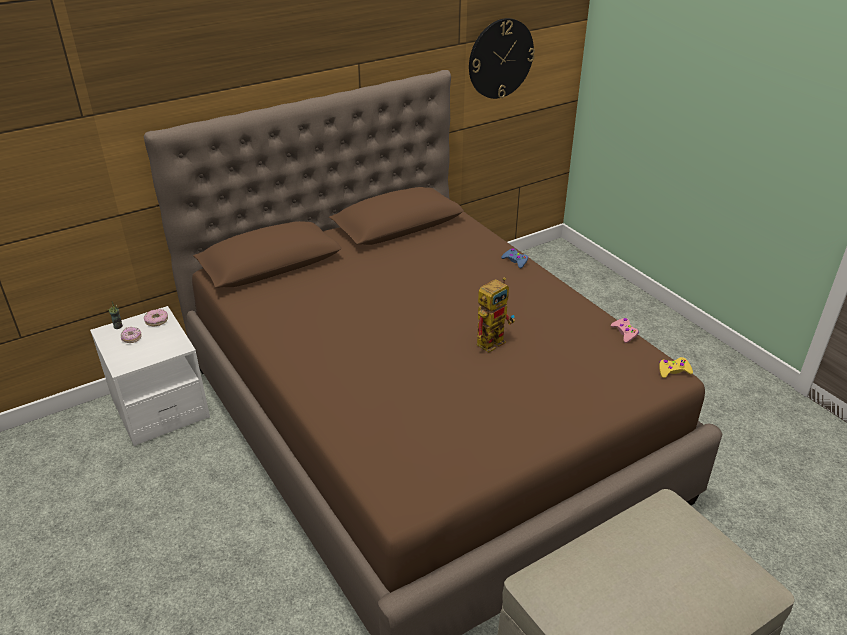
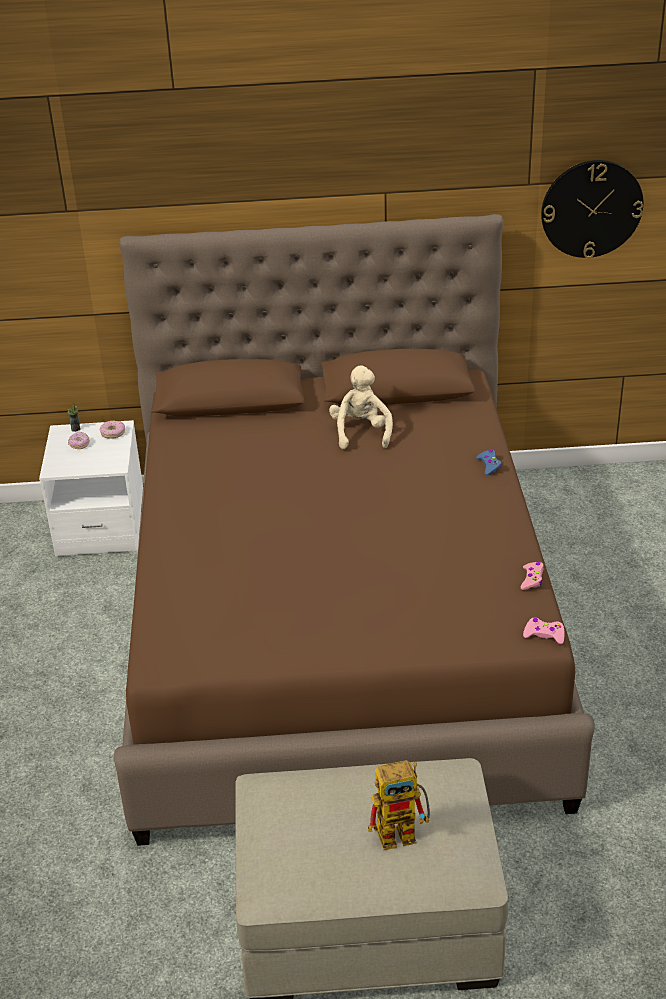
camera: 30 degrees right, 0 degrees up
(399, 262) = (361, 432): none -> beige plush toy
(493, 339) = (382, 543): toy robot -> toy robot (404, 832)
(673, 371) = (544, 635): yellow game controller -> pink game controller

